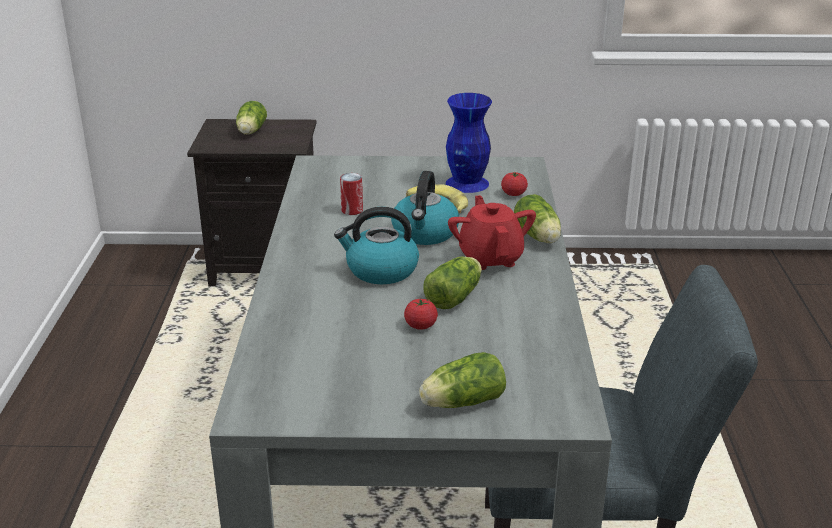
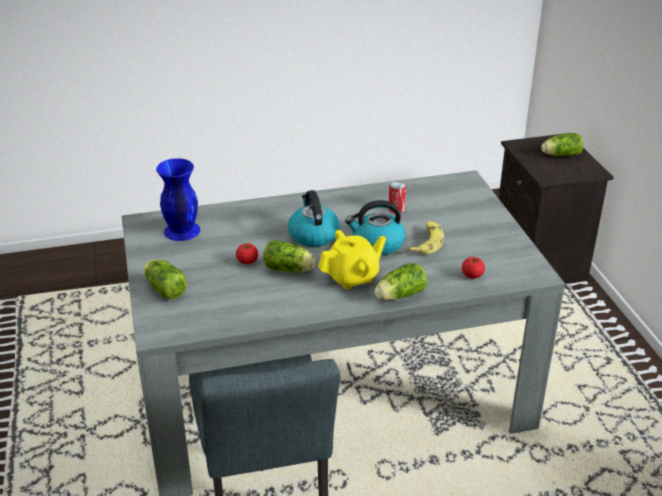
camera: 75 degrees right, 5 degrees up
(467, 184) = (476, 250): blue vase -> blue vase (181, 231)
(490, 258) = (352, 277): red teapot -> yellow teapot

